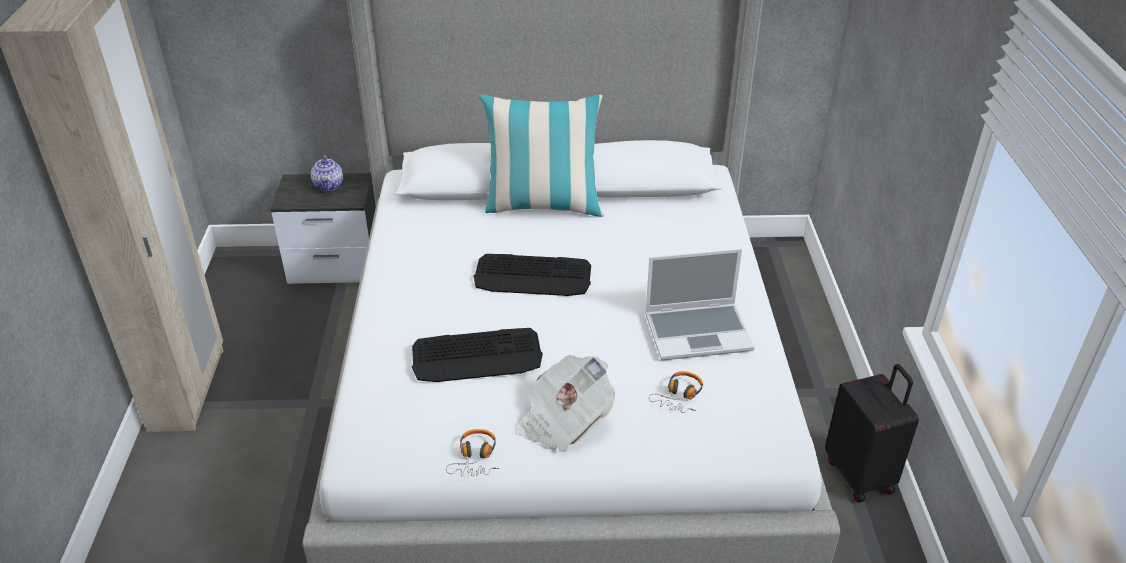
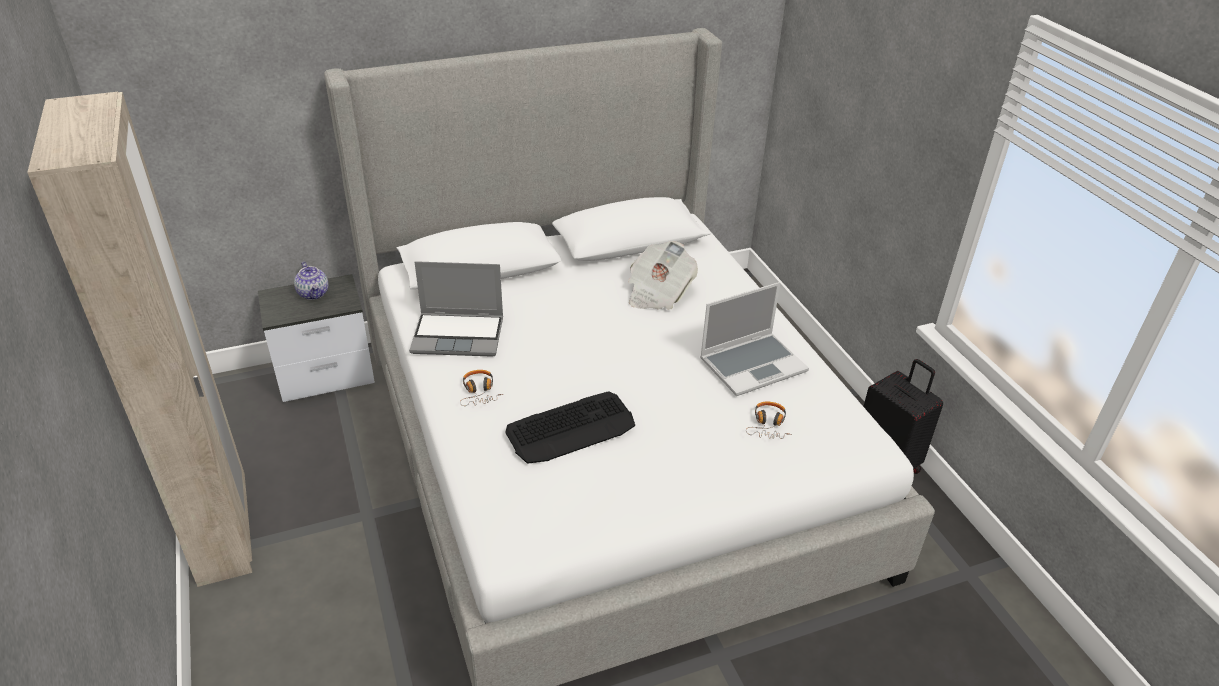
camera: 20 degrees left, 0 degrees up
(423, 247) = (459, 335): none -> laptop
(475, 458) = (620, 524): headphones -> headphones (479, 392)
(533, 276) = (581, 343): keyboard -> none
(543, 205) = (553, 276): pillow -> none
(564, 420) = (681, 470): newspaper -> newspaper (658, 293)

